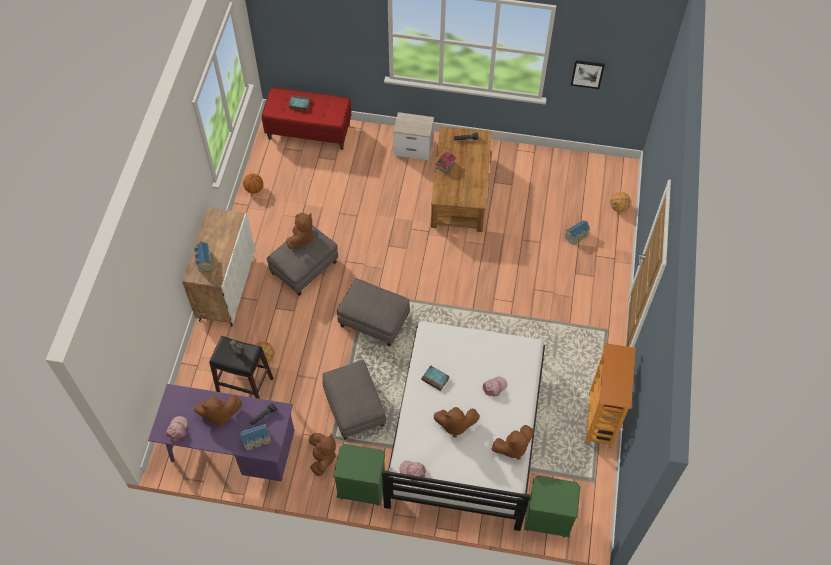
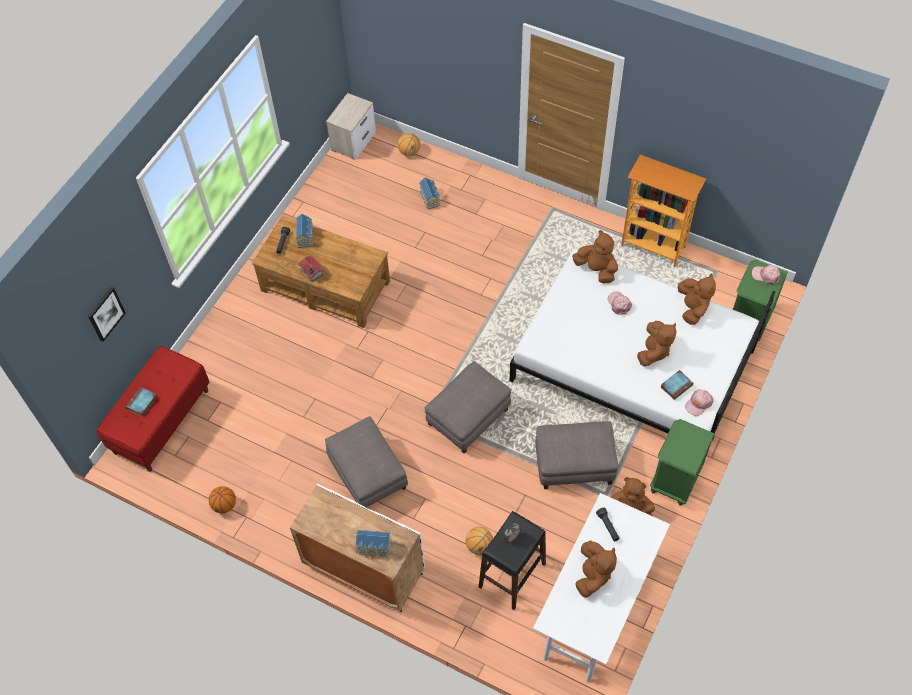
camera: 70 degrees left, 0 degrees up
(177, 429) = (600, 626): pink cap -> pink cap (766, 275)
(232, 452) = (595, 608): purple desk -> white desk
(257, 440) = (637, 540): toy house -> toy house (306, 236)
(301, 237) = (348, 449): brown plush toy -> brown plush toy (596, 269)
(414, 149) = (243, 315): nightstand -> nightstand (354, 141)
(436, 379) = (594, 354): book -> book (676, 385)
(587, 73) = (299, 76): picture -> picture (105, 313)

